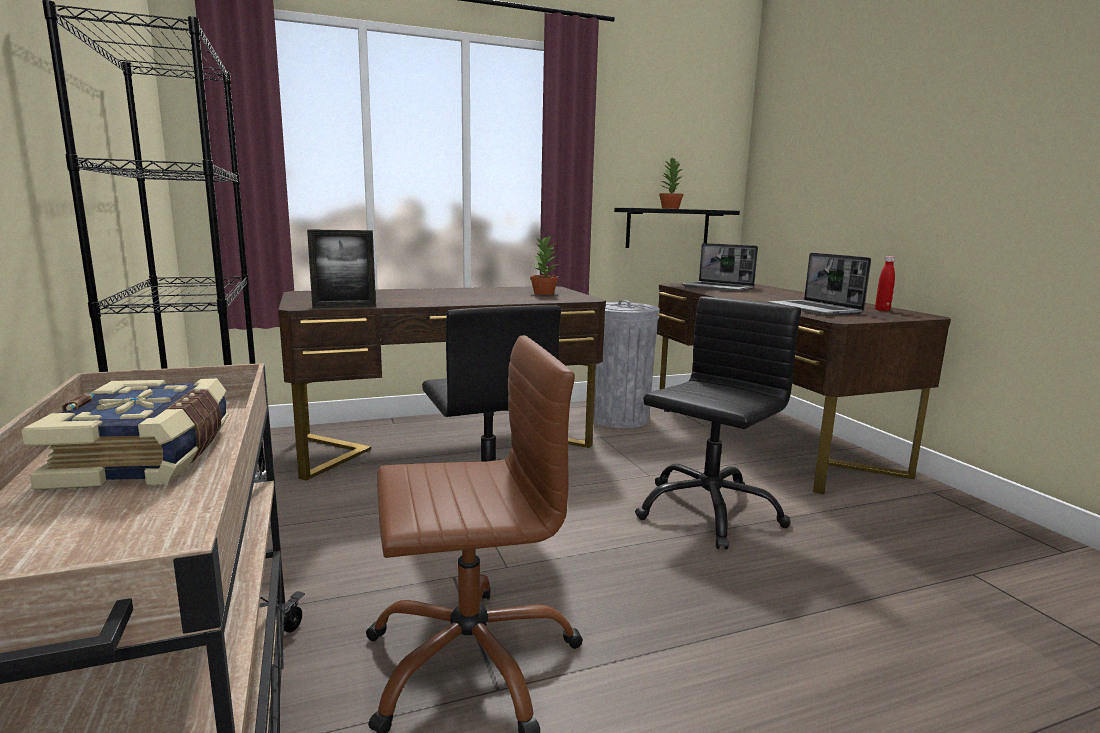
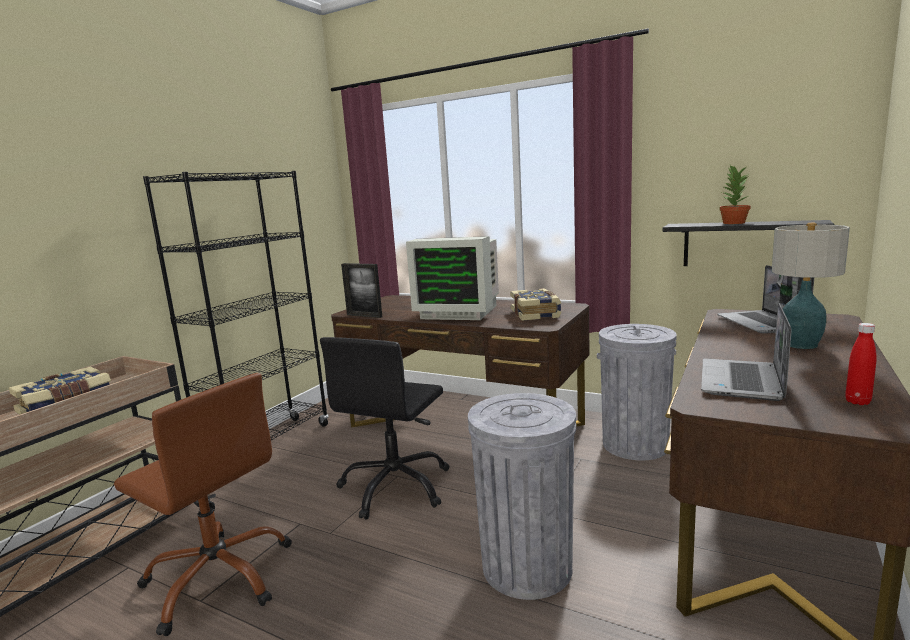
camera: 50 degrees right, 0 degrees up
(457, 297) = (459, 312): none -> monitor
(543, 293) = (536, 314): potted plant -> book
(707, 511) = (527, 567): black office chair -> grey trash can
(775, 294) = (800, 345): none -> table lamp

